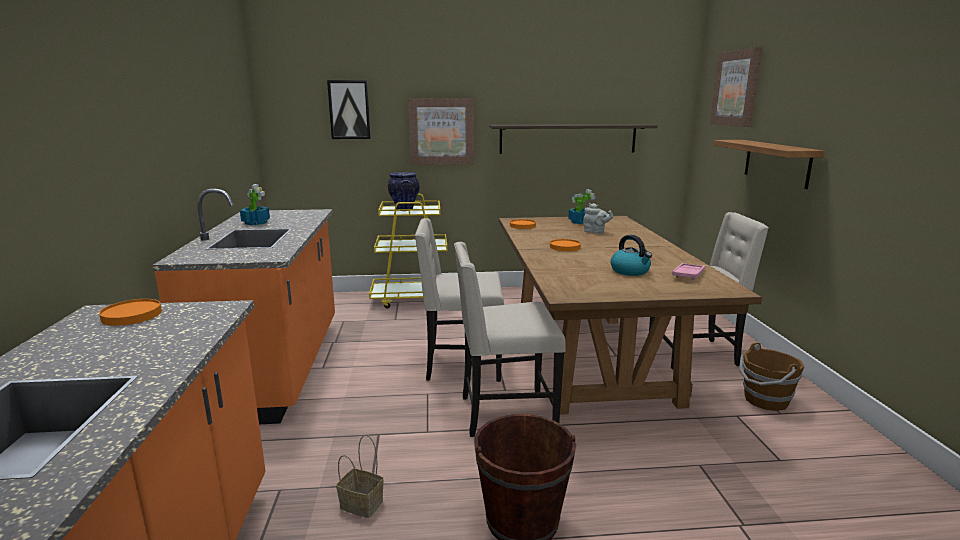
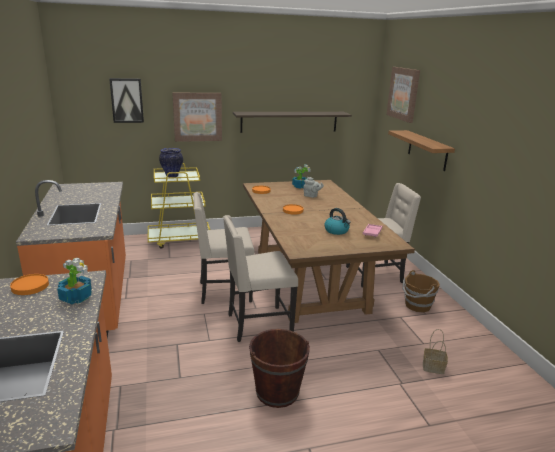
camera: 10 degrees left, 5 degrees up
(256, 222) = (71, 197): potted plant -> potted plant (76, 297)
(360, 504) = (175, 390): basket -> basket (432, 367)

